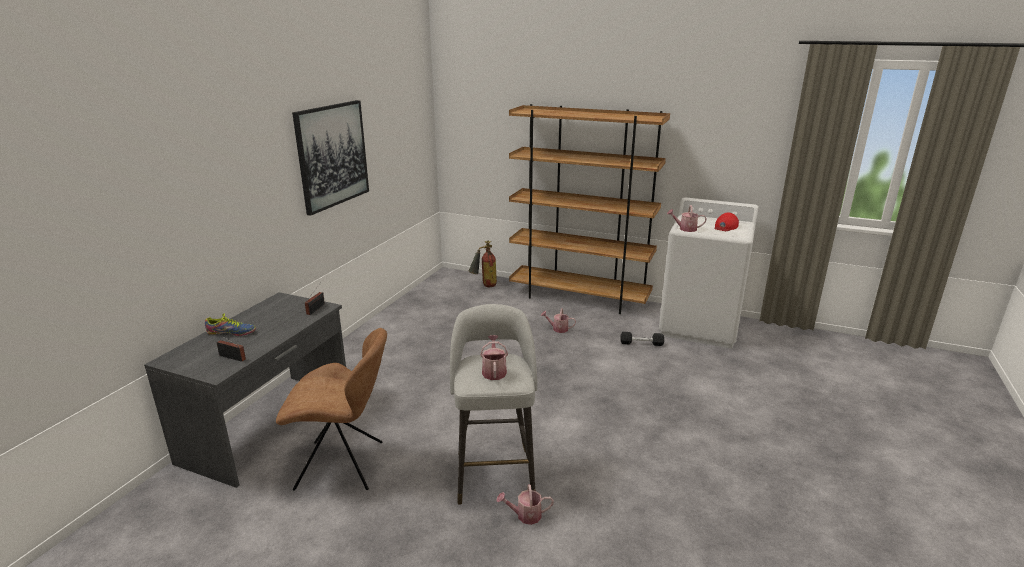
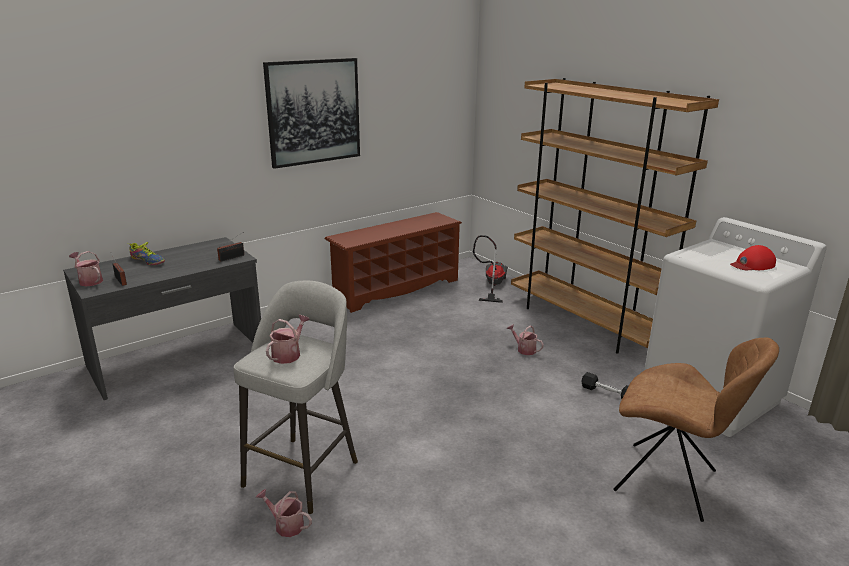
camera: 30 degrees right, 0 degrees up
(344, 465) = (192, 413): brown chair -> brown chair (670, 482)
(409, 308) = (396, 288): none -> brown shoe rack
(484, 286) = (491, 285): fire extinguisher -> vacuum cleaner
(685, 229) = (687, 256): watering can -> watering can (89, 281)

